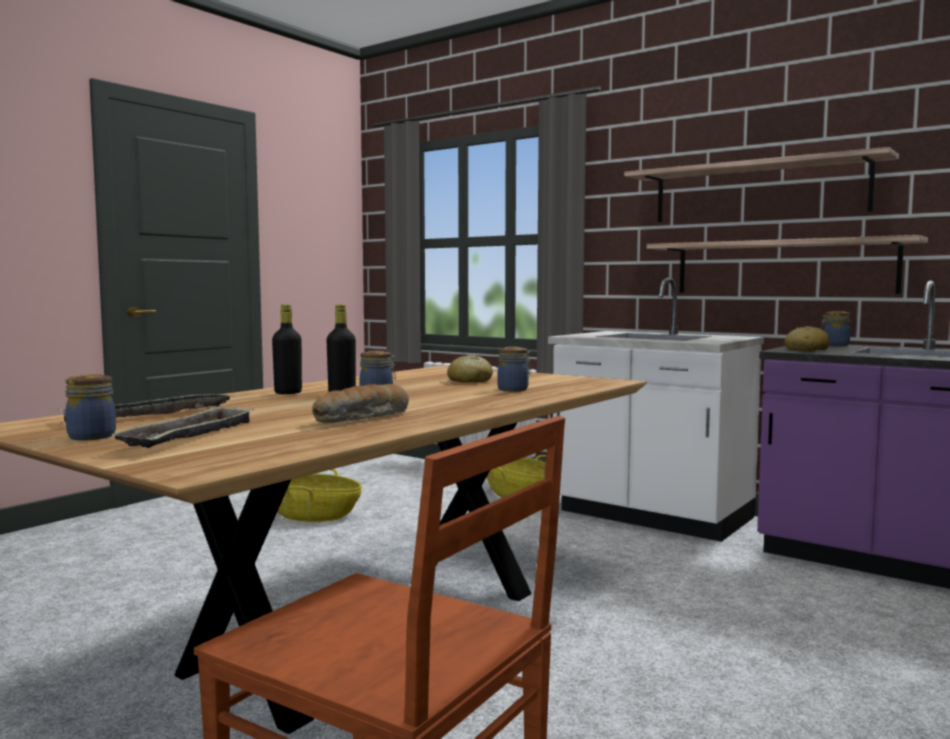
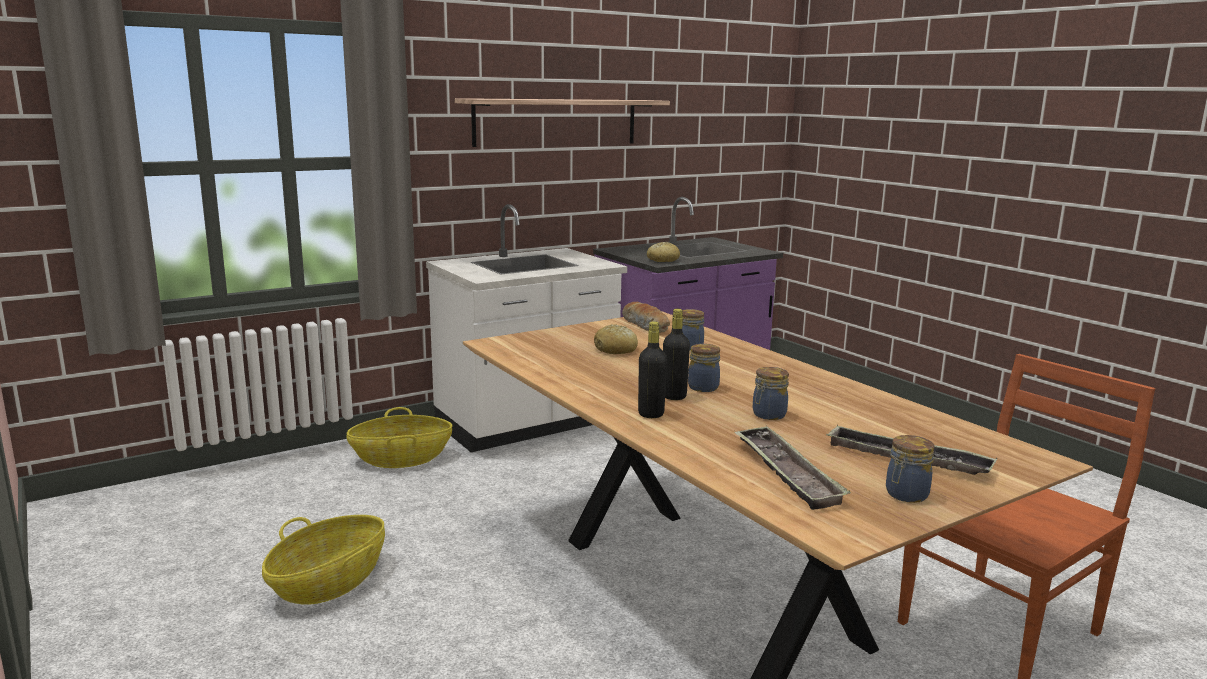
camera: 70 degrees left, 10 degrees up
(364, 418) = (829, 402): bread -> bread (646, 326)
(782, 267) = (576, 188): shelf -> none
(834, 345) = (630, 249): jar -> jar (768, 415)

